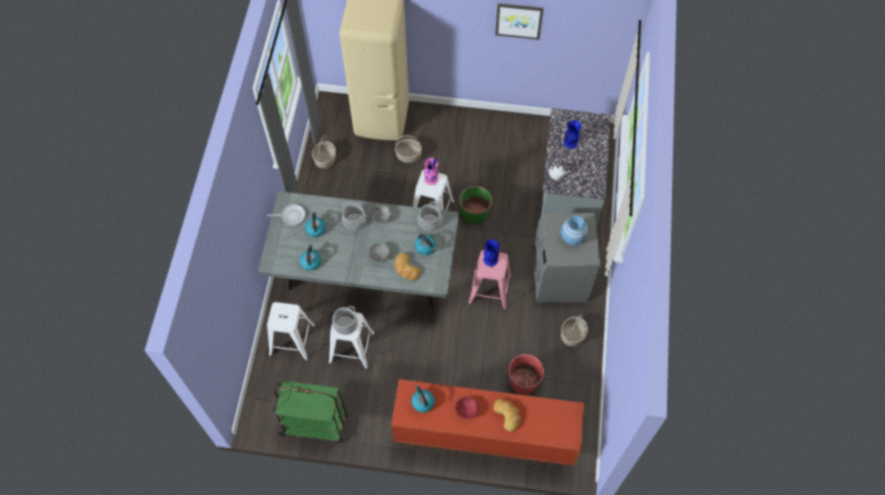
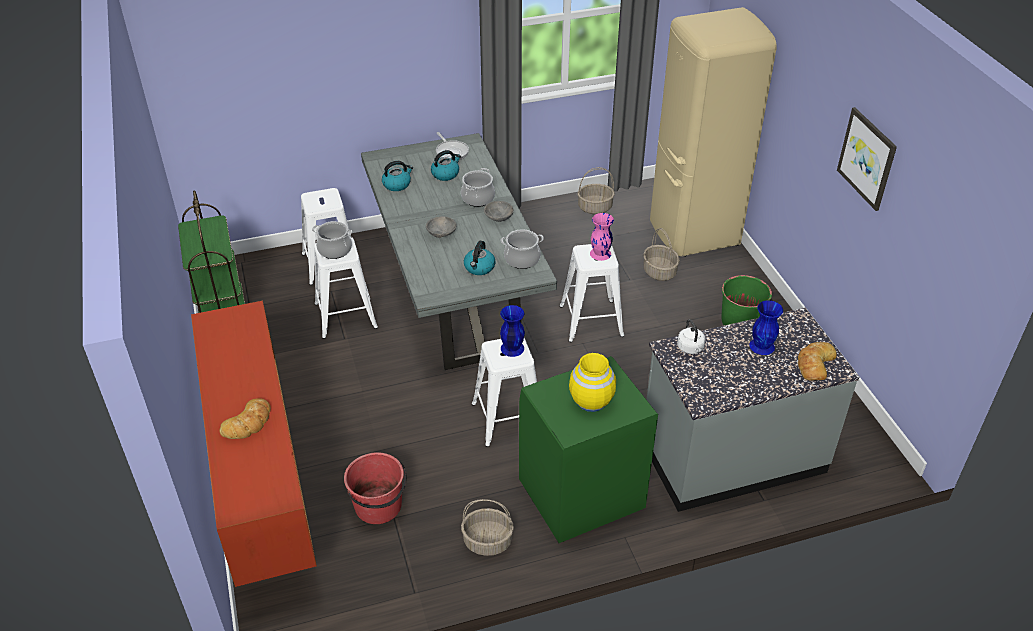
camera: 65 degrees right, 20 degrees down
(406, 268) = (435, 261): bread -> bread (814, 364)
(422, 402) = (236, 332): kettle -> none
(467, 410) = (239, 378): red bowl -> none
(474, 213) = (620, 362): green bucket -> green bucket (741, 321)
(490, 290) = (507, 419): pink stool -> white stool
(559, 276) = (580, 491): grey washing machine -> green washing machine
(572, 237) = (591, 401): blue vase -> yellow vase

